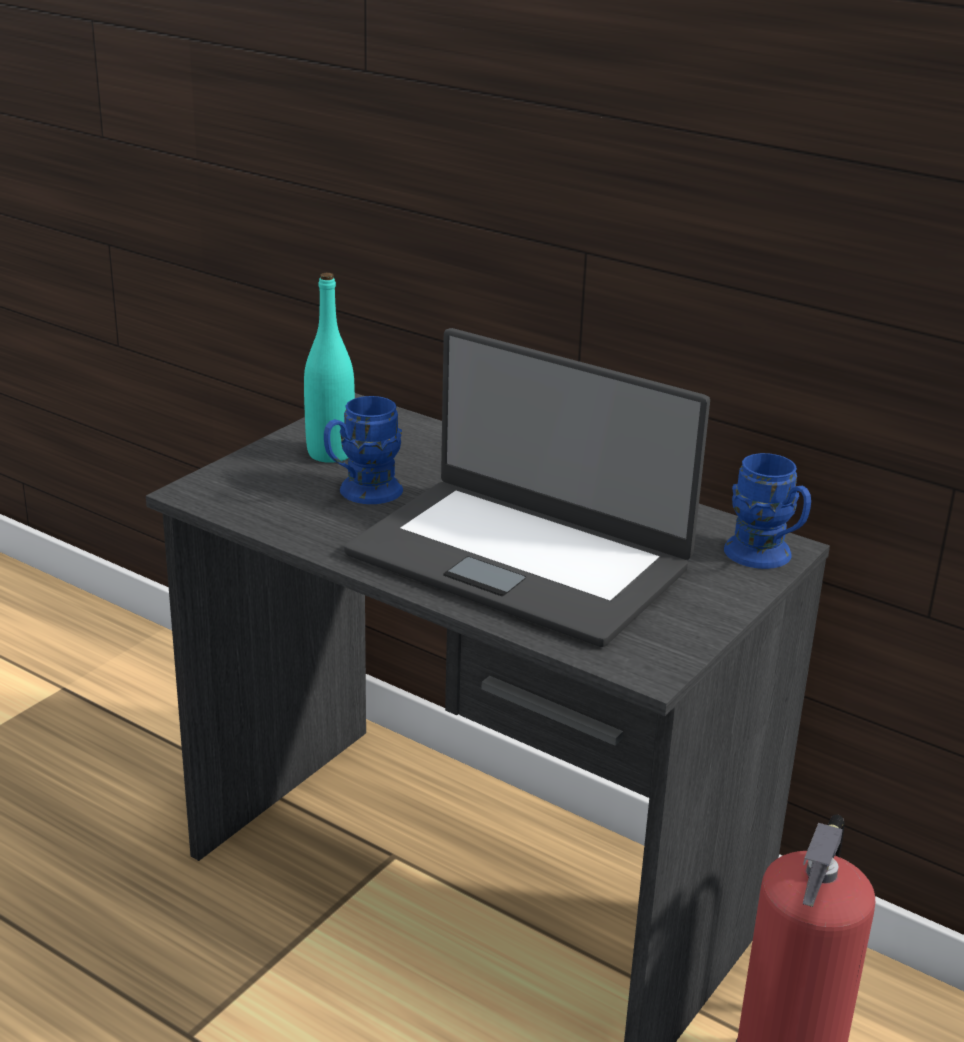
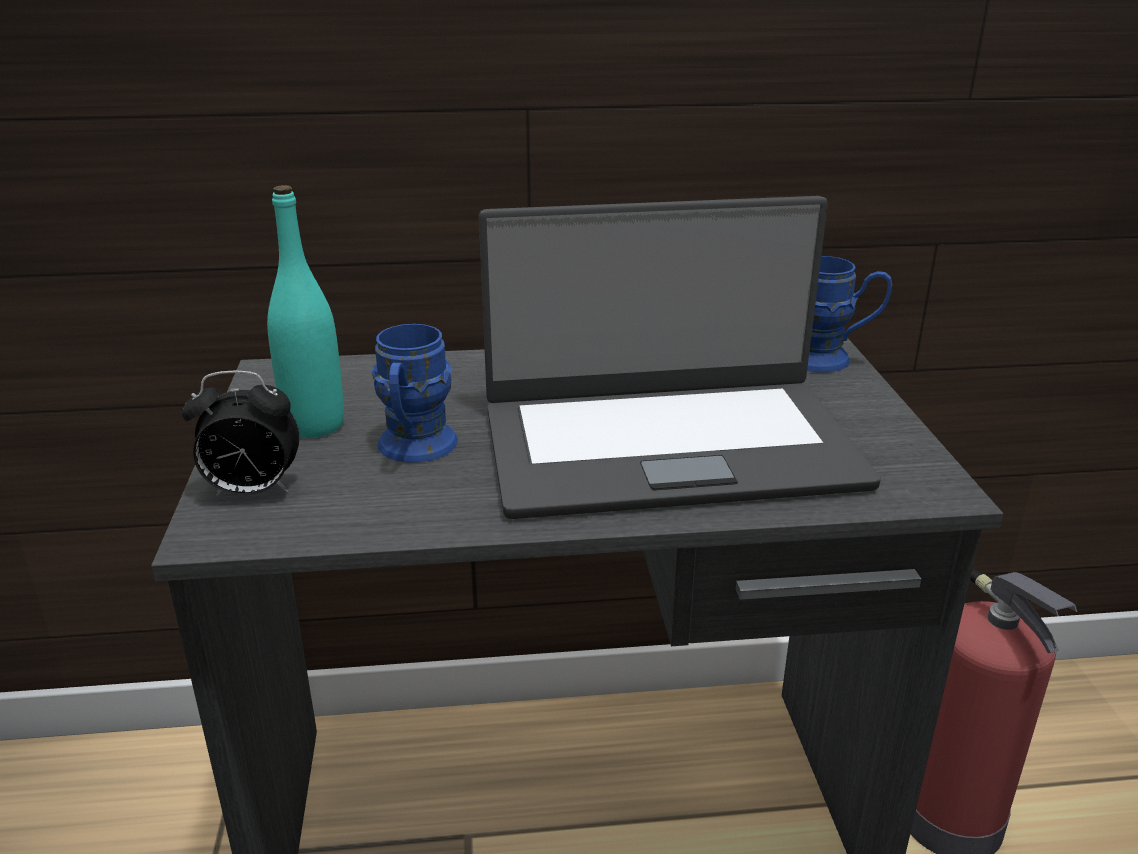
camera: 40 degrees left, 0 degrees up
(241, 478) = (251, 492): none -> alarm clock

